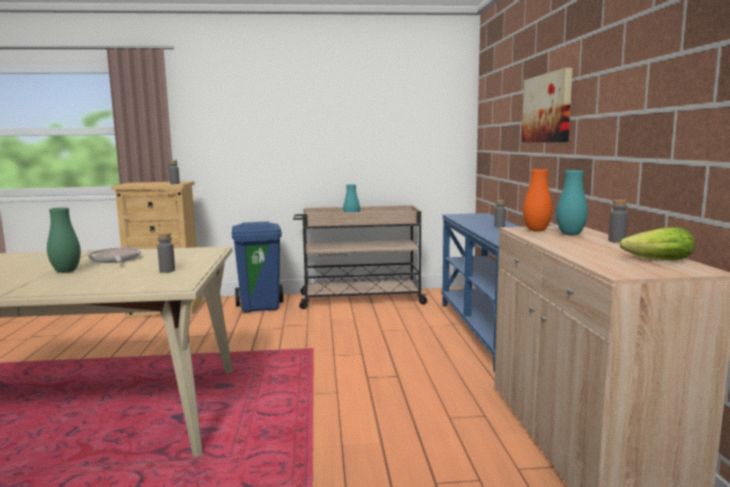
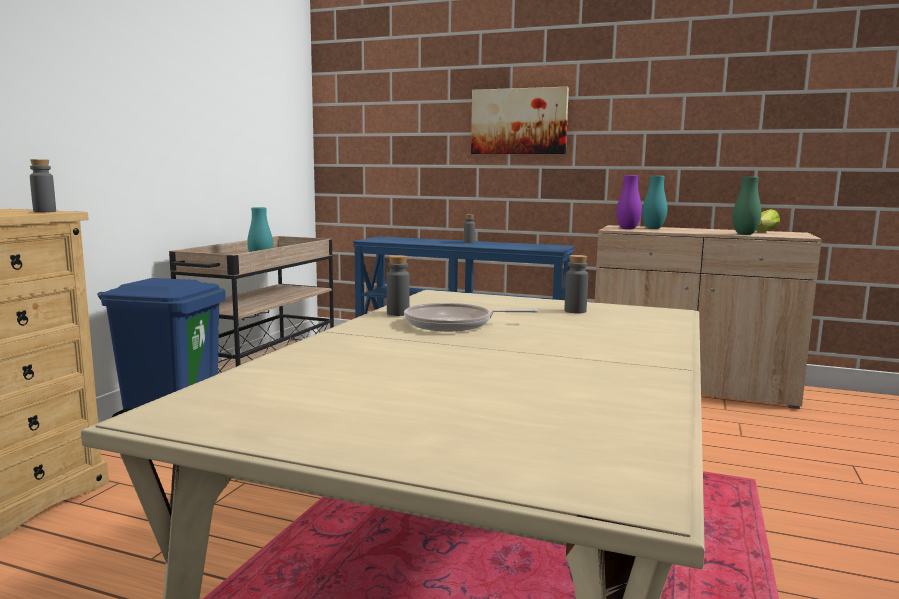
camera: 65 degrees left, 0 degrees up
(66, 271) = (521, 343): green vase -> green vase (744, 234)
(536, 230) = (627, 229): orange vase -> purple vase
(616, 241) = (689, 228): grey bottle -> grey bottle (398, 313)

